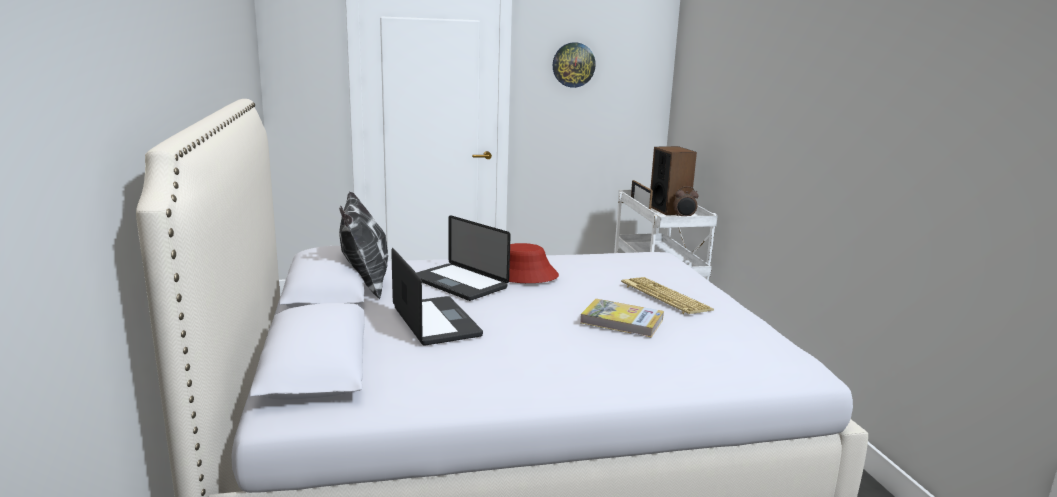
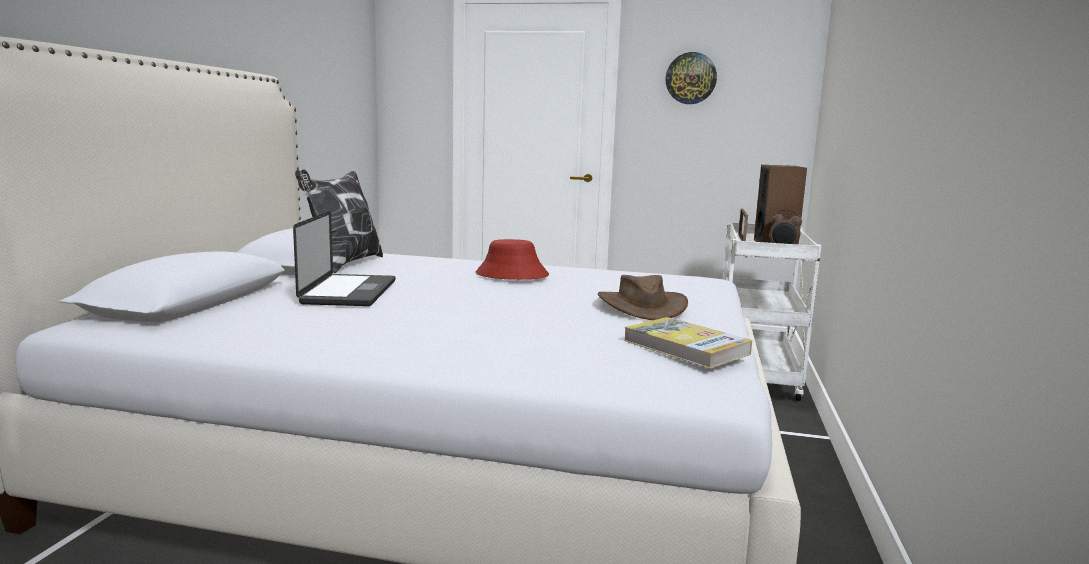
camera: 25 degrees right, 5 degrees down
(459, 283) = (432, 272): laptop -> none
(622, 321) = (541, 315): book -> book (686, 347)
(663, 297) = (641, 306): keyboard -> brown hat

